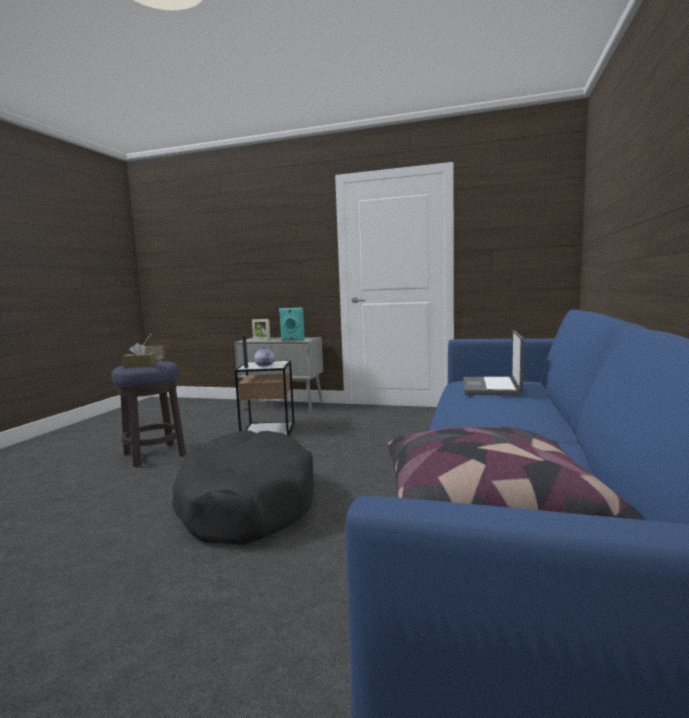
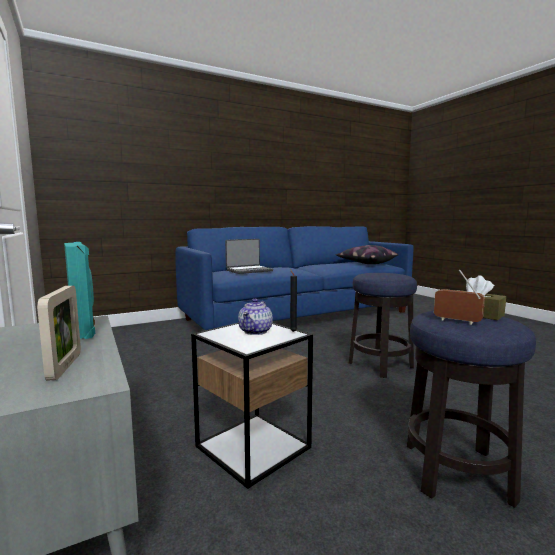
camera: 135 degrees left, 0 degrees up
(246, 503) = (380, 365): black dog bed -> stool

